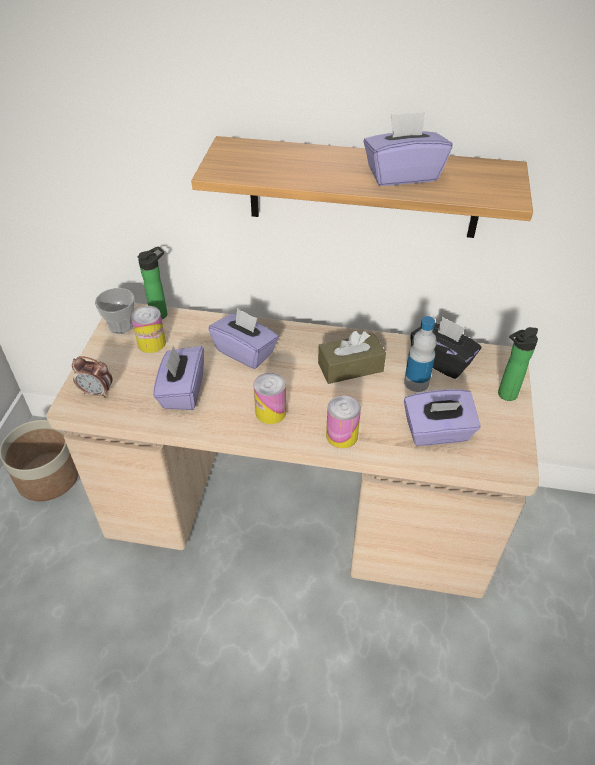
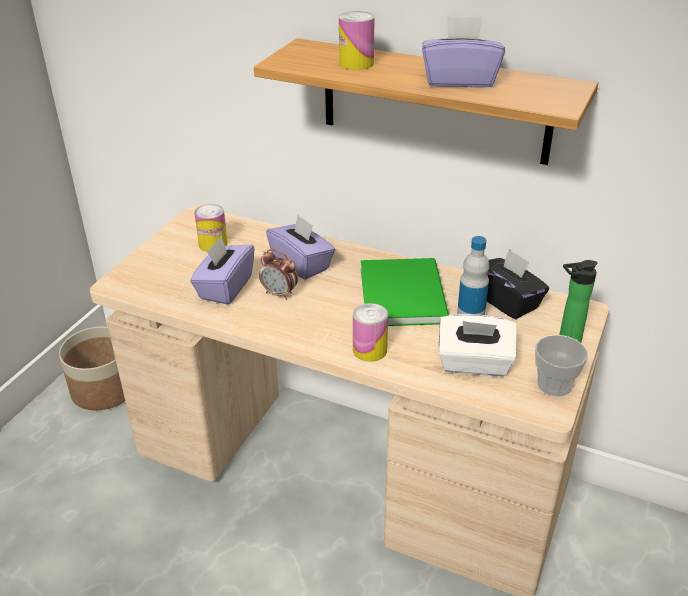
camera: 15 degrees right, 10 degrees down
(97, 392) = (144, 276): alarm clock -> alarm clock (279, 294)
(121, 325) = (190, 226): cup -> cup (554, 385)
(161, 313) = (233, 221): bottle -> none
(270, 412) = (305, 318): can -> can (356, 63)
(350, 367) = (405, 292): brown tissue box -> green book
(437, 432) = (474, 364): purple tissue box -> white tissue box

